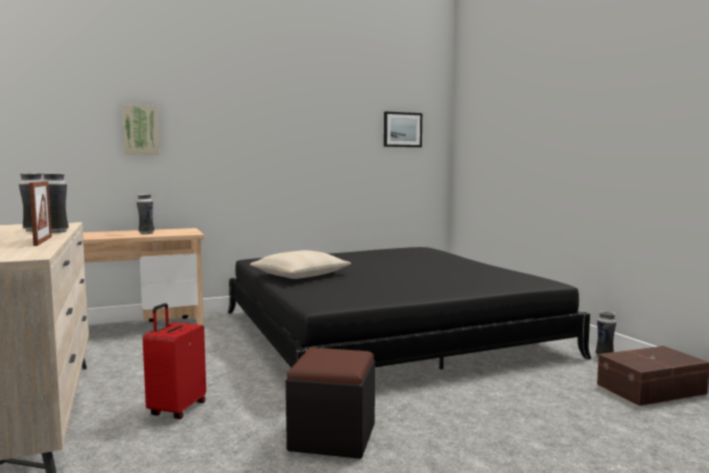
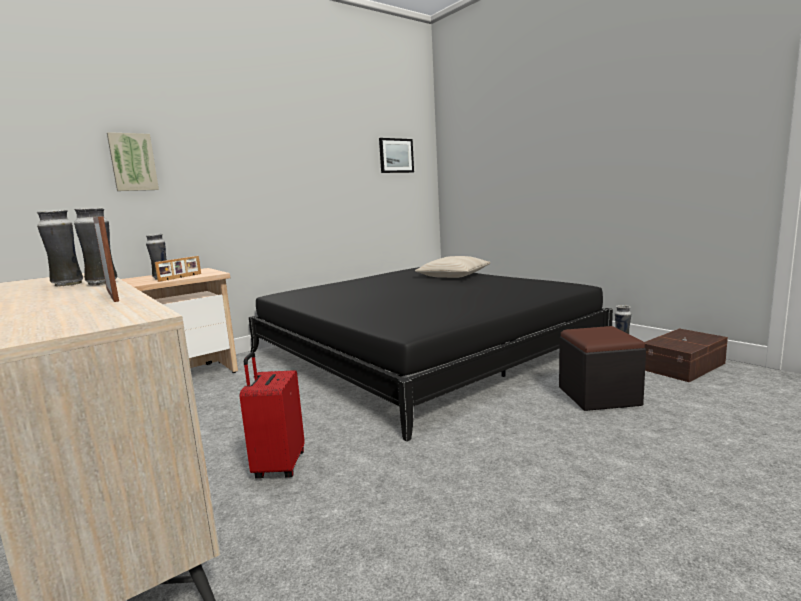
camera: 15 degrees left, 5 degrees up
(161, 234) = (180, 277): none -> picture frame
(300, 275) = (345, 304): beige pillow -> beige pillow (453, 275)
(332, 437) = (467, 463): black ottoman -> black ottoman (598, 396)

